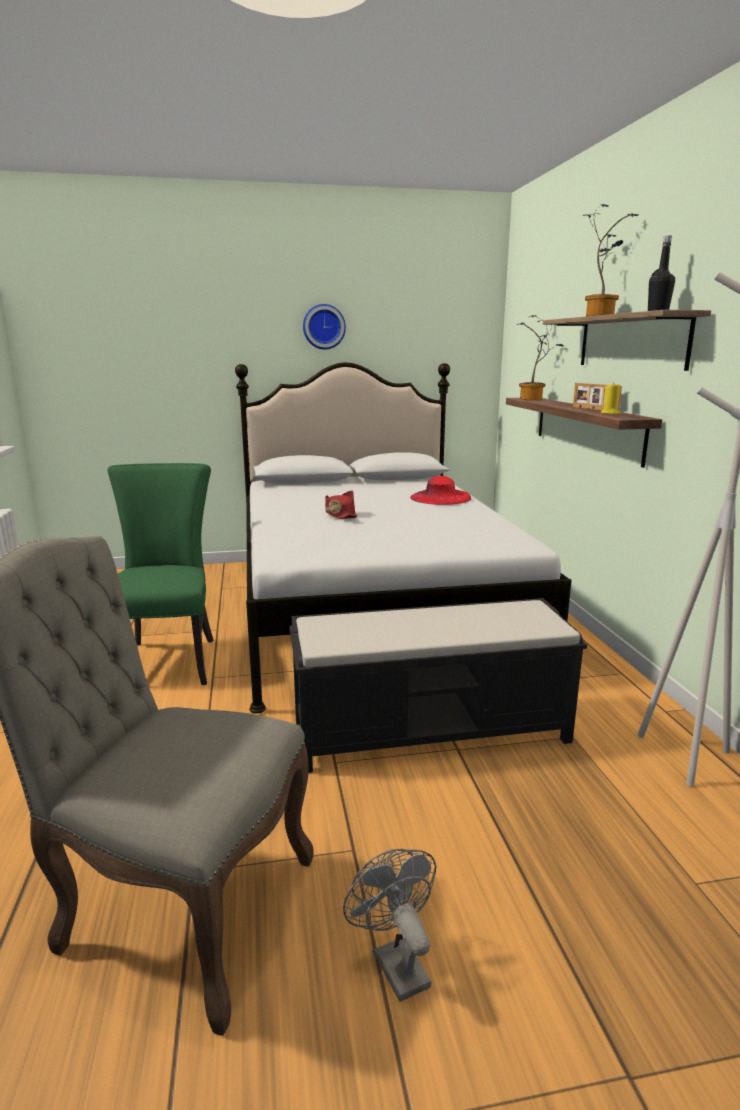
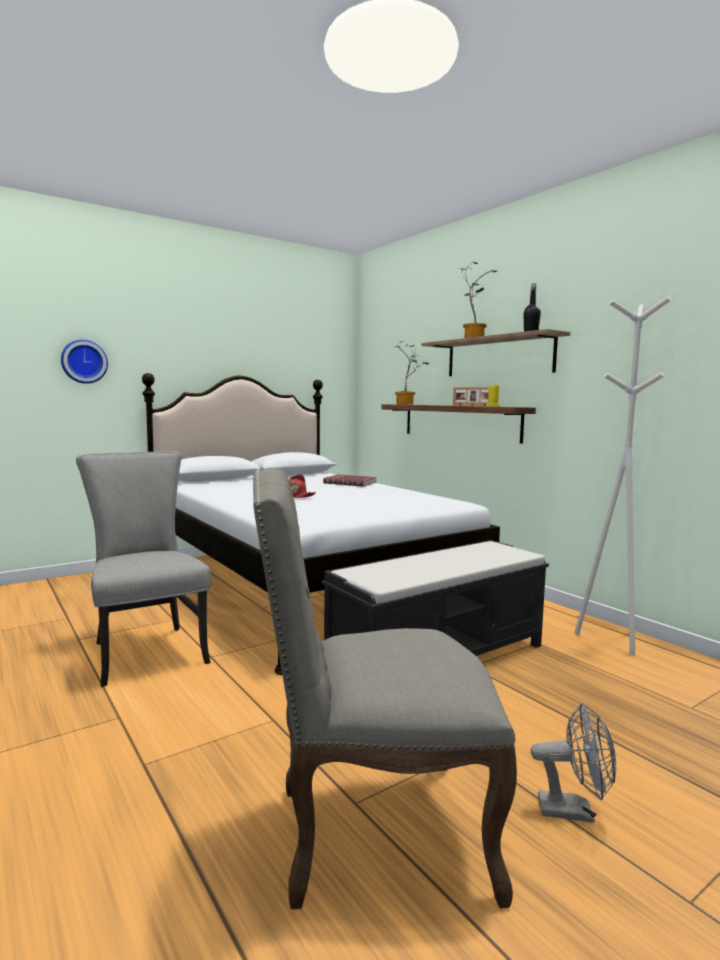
camera: 25 degrees left, 10 degrees down
(167, 659) = (146, 650): green chair -> grey chair
(323, 327) = (219, 345): wall clock -> wall clock (84, 361)
(394, 962) = (574, 811): grey fan -> grey fan turned 150 degrees clockwise
(440, 497) = (350, 482): red hat -> red book

